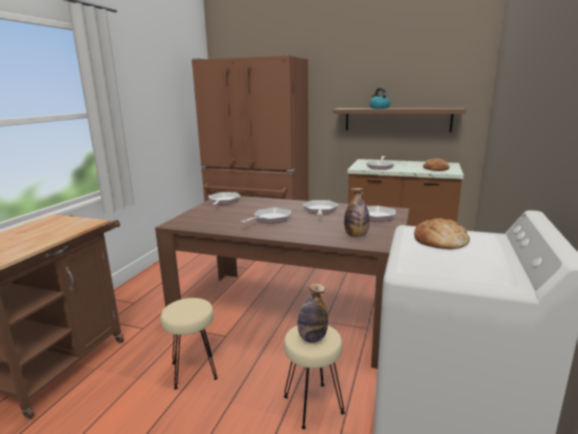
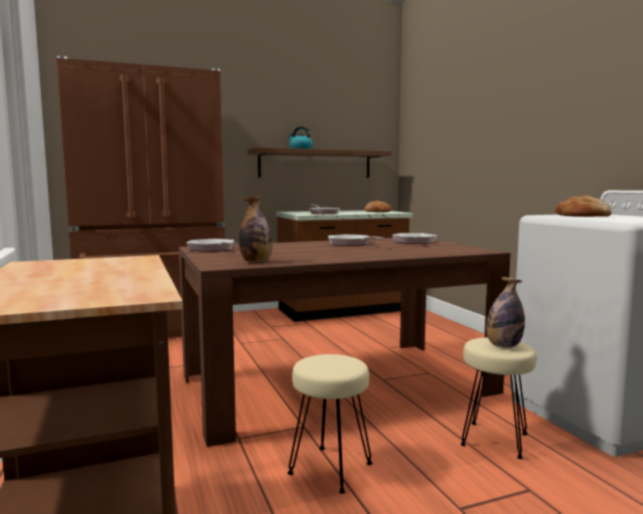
camera: 40 degrees left, 10 degrees down
(270, 219) = (324, 252): frying pan -> none
(356, 236) = (442, 250): bottle -> bottle (256, 262)

